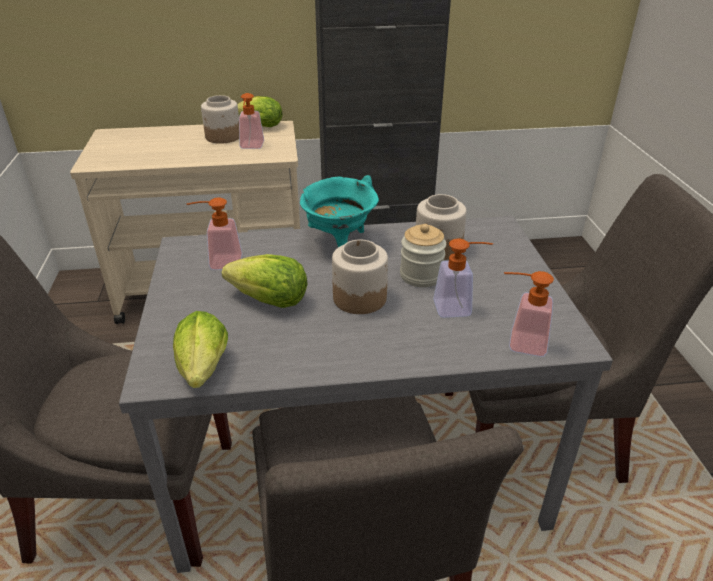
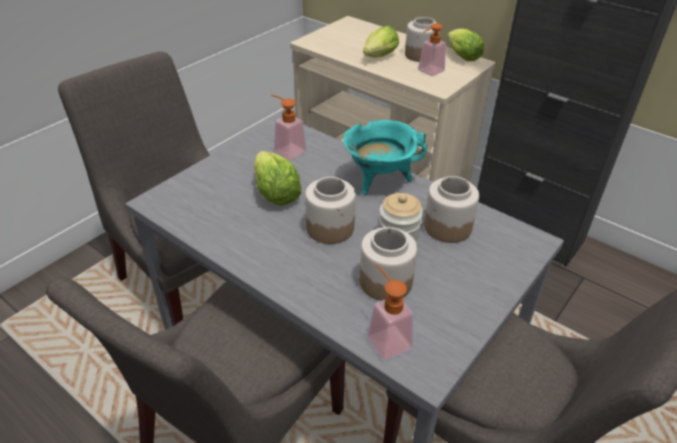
camera: 45 degrees right, 5 degrees up
(203, 372) = (180, 214): lettuce -> lettuce (378, 57)
(459, 308) = (385, 281): soap dispenser -> jar

